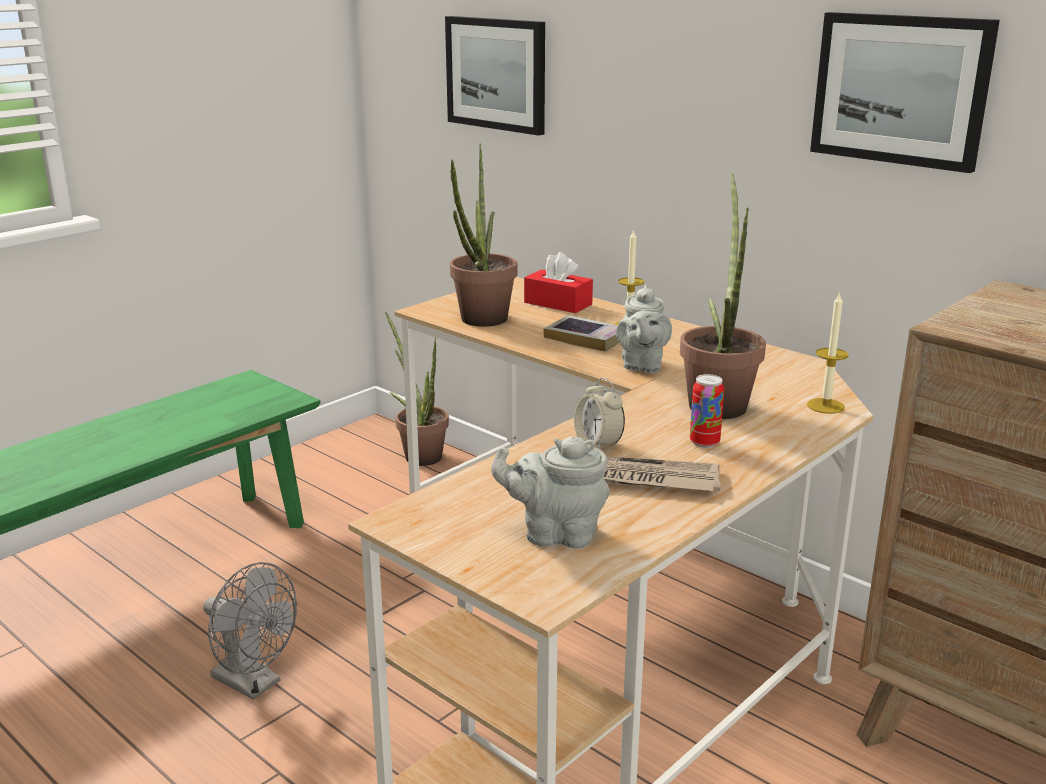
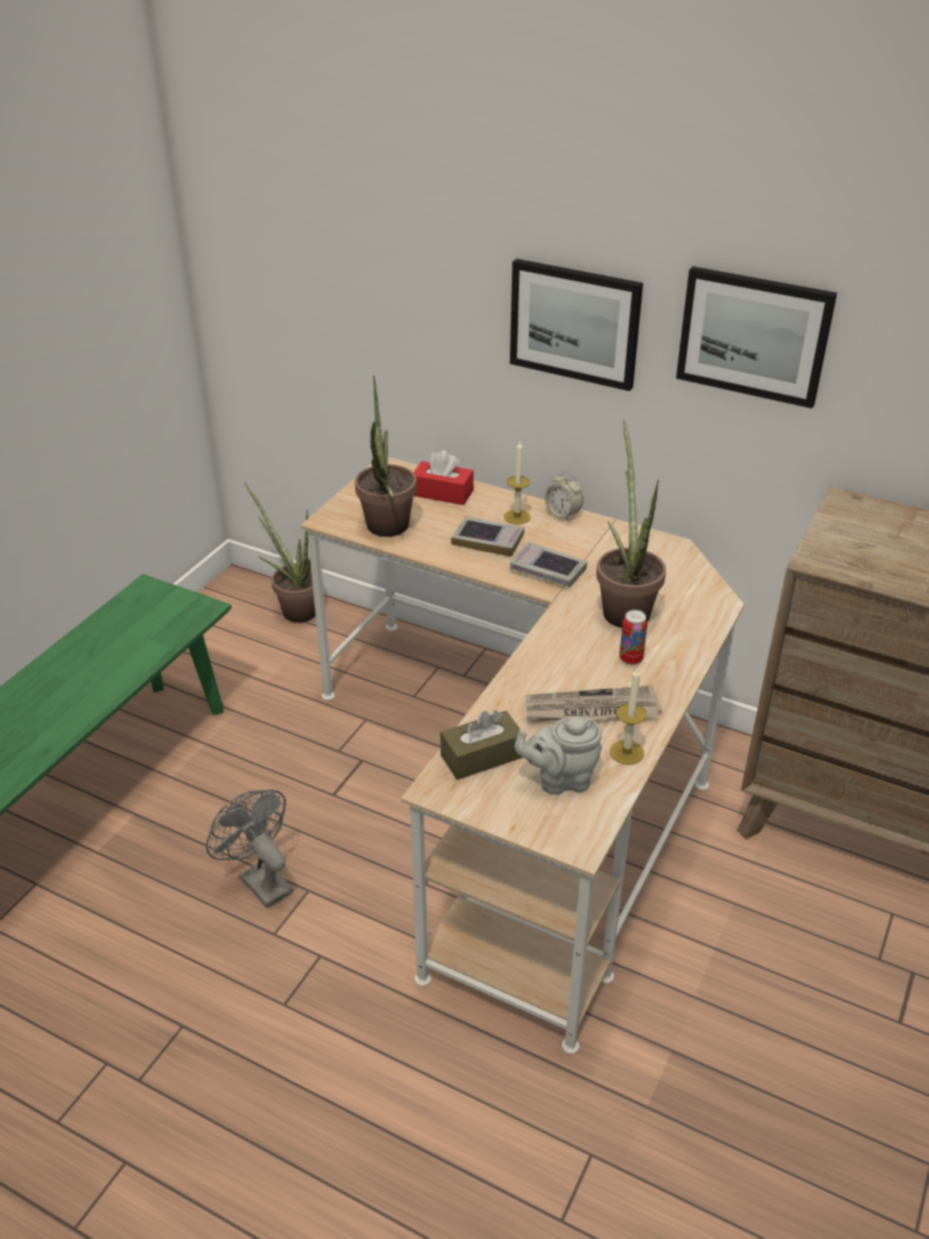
camera: 15 degrees left, 15 degrees up
(254, 683) = (260, 880): grey fan -> grey fan turned 150 degrees counterclockwise
(469, 500) = (481, 756): none -> brown tissue box
(497, 74) = (354, 273): picture -> picture (575, 323)
(598, 444) = (551, 675): alarm clock -> alarm clock (562, 514)
(641, 365) = (547, 570): grey teapot -> book
(825, 406) = (706, 599): candle -> candle (627, 752)

